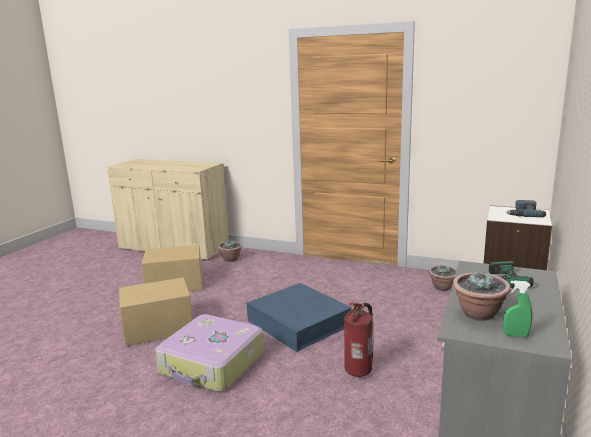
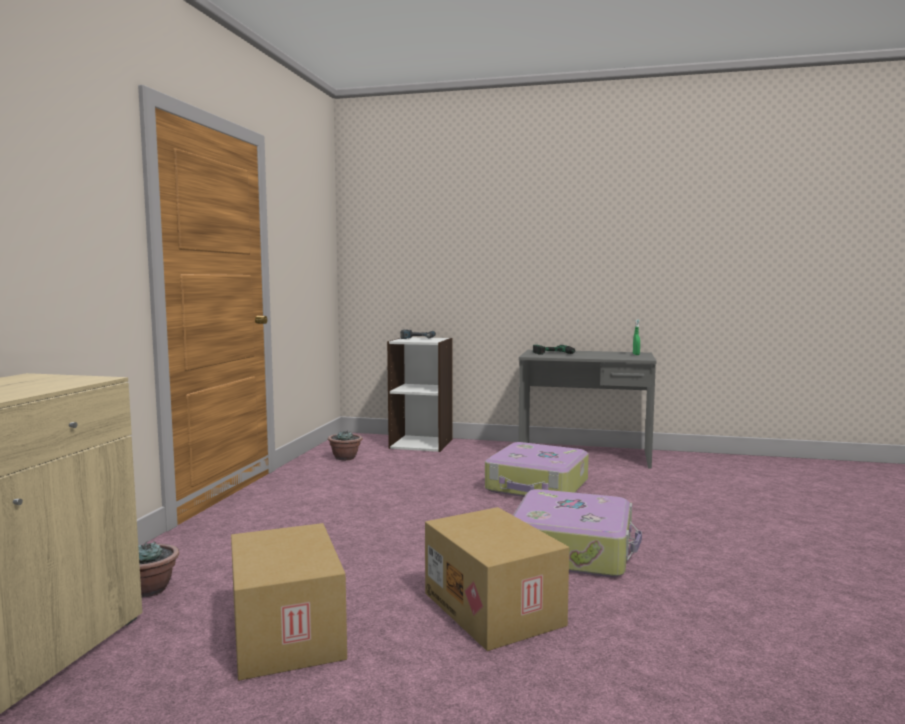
camera: 100 degrees left, 10 degrees down
(298, 323) = (446, 514): blue storage box -> none
(359, 370) = (537, 486): fire extinguisher -> suitcase
(478, 314) = (615, 356): potted plant -> none

